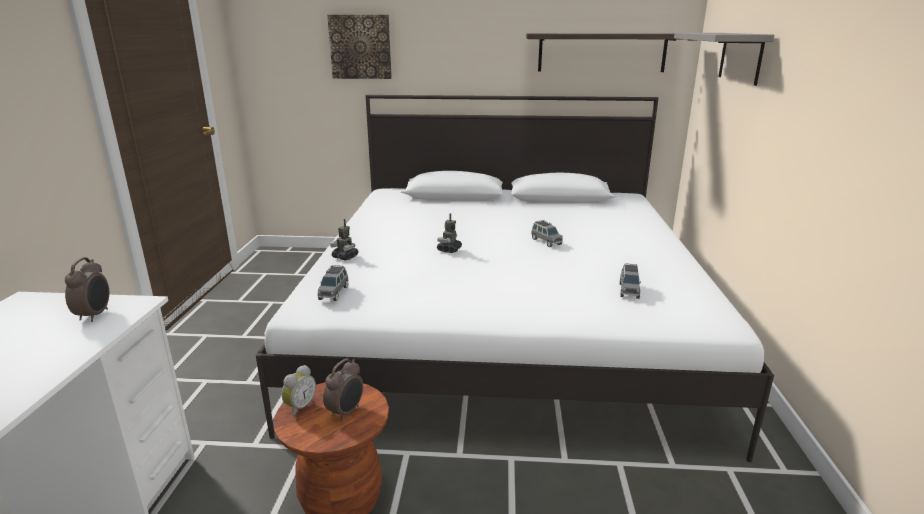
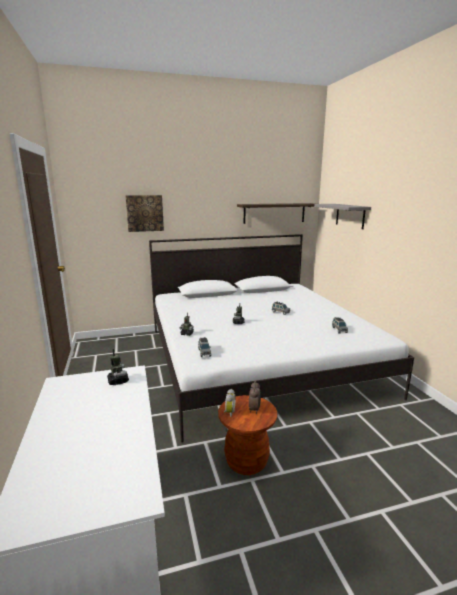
camera: 20 degrees left, 5 degrees down
(95, 315) = (118, 381): alarm clock -> toy robot

